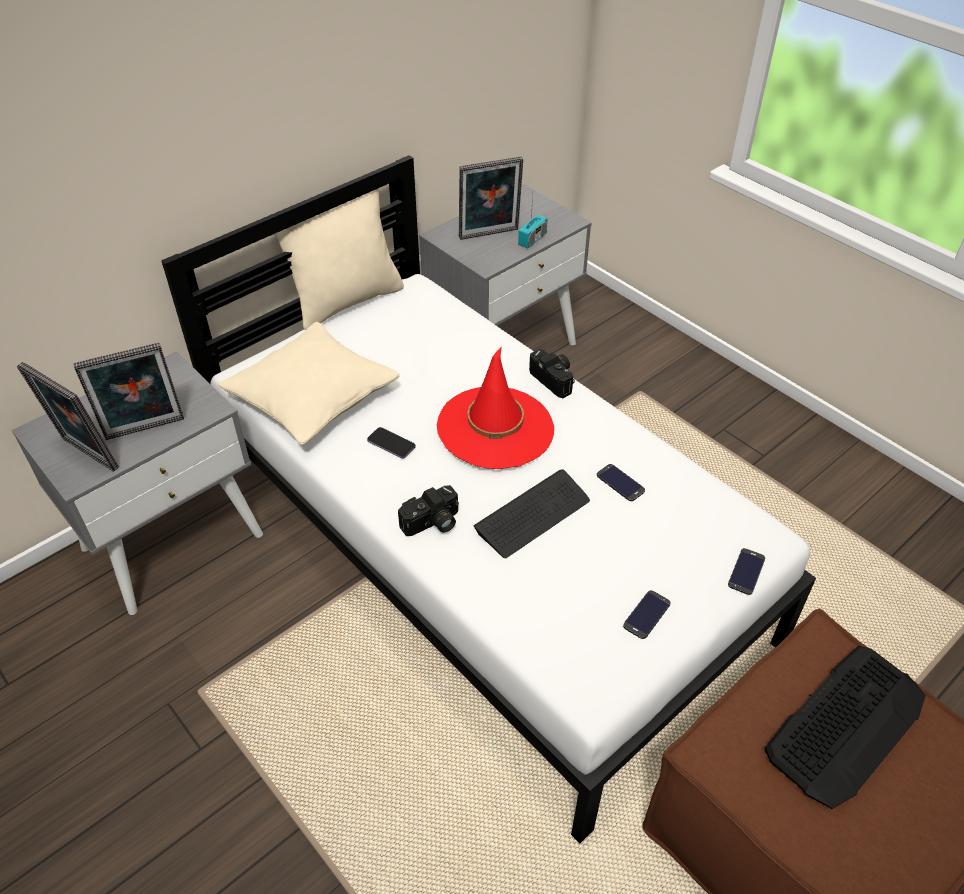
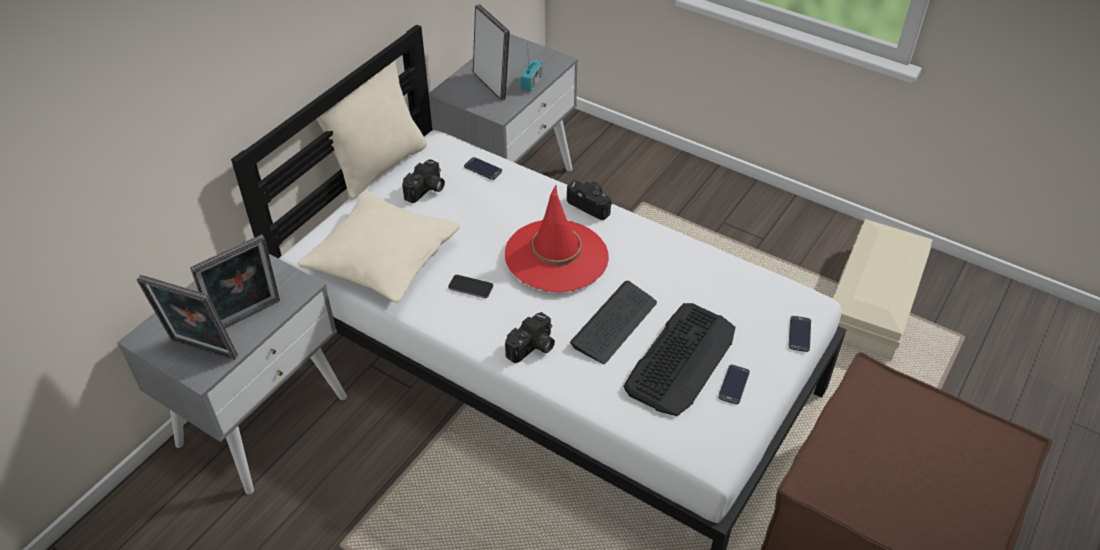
camera: 15 degrees left, 0 degrees up
(385, 333) = (426, 190): none -> camera
(489, 235) = (492, 84): picture frame -> picture frame turned 90 degrees counterclockwise
(620, 483) = (676, 282): phone -> phone (483, 169)
(846, 724) = (907, 435): keyboard -> keyboard (681, 359)
(877, 550) = (875, 300): none -> beige storage box

